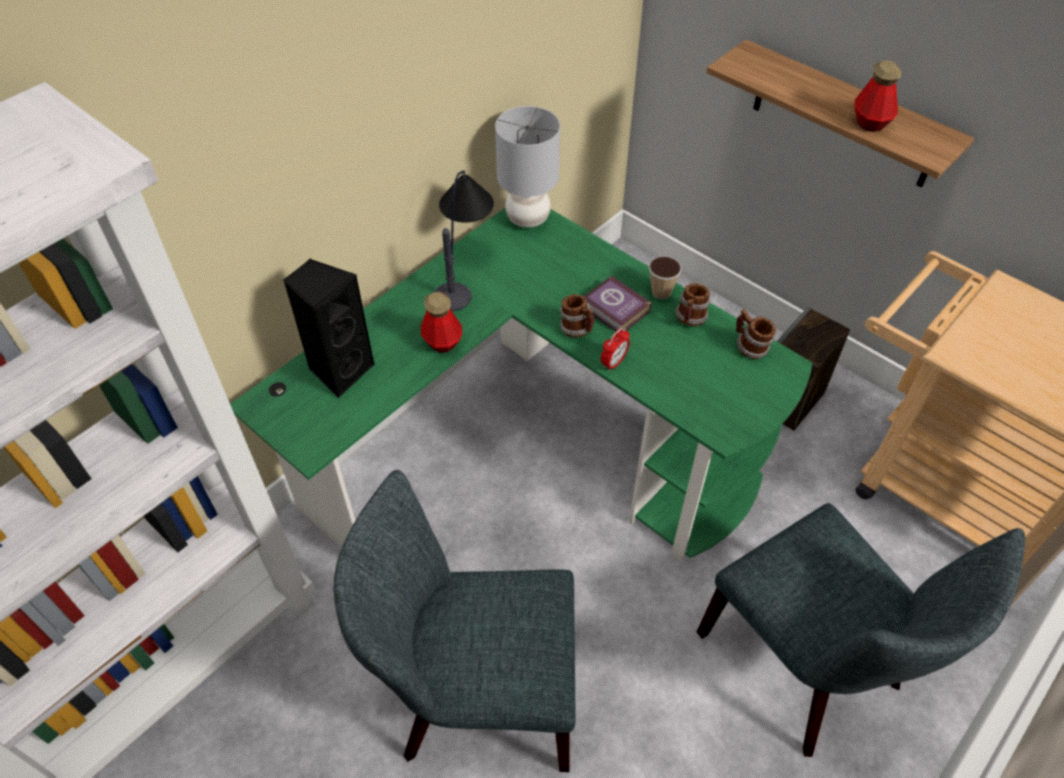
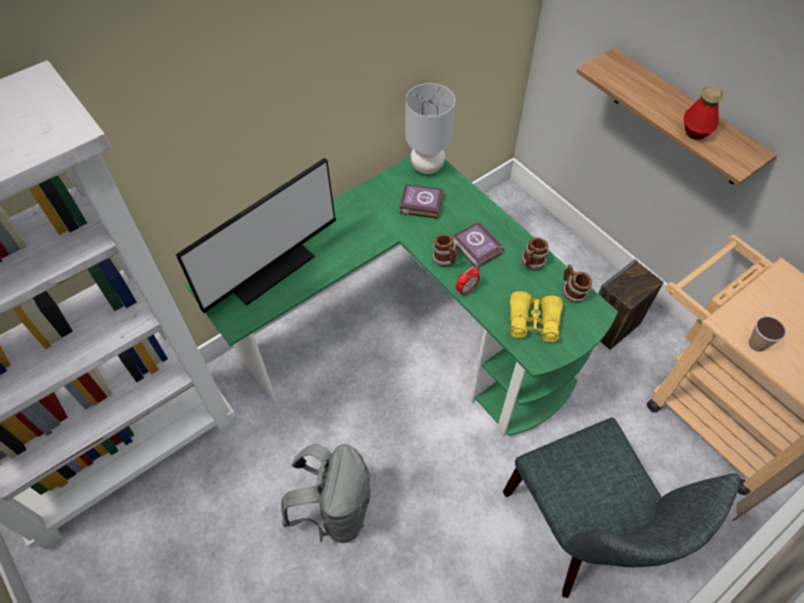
camera: 10 degrees right, 5 degrees up
(340, 370) = (267, 267): black speaker -> monitor
(442, 342) = (344, 255): bottle -> none
(463, 270) = (371, 201): table lamp -> none
(476, 695) = (335, 510): grey chair -> grey backpack
(529, 265) = (420, 203): none -> book
(661, 292) = (514, 239): cup -> cup (757, 344)
(709, 390) = (533, 322): none -> yellow binoculars

